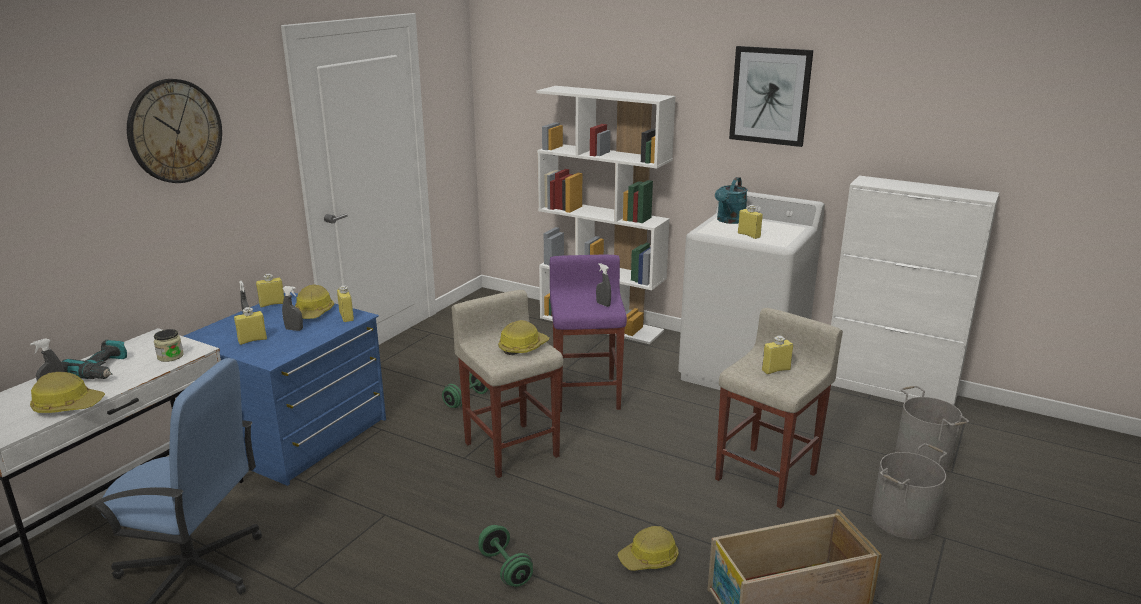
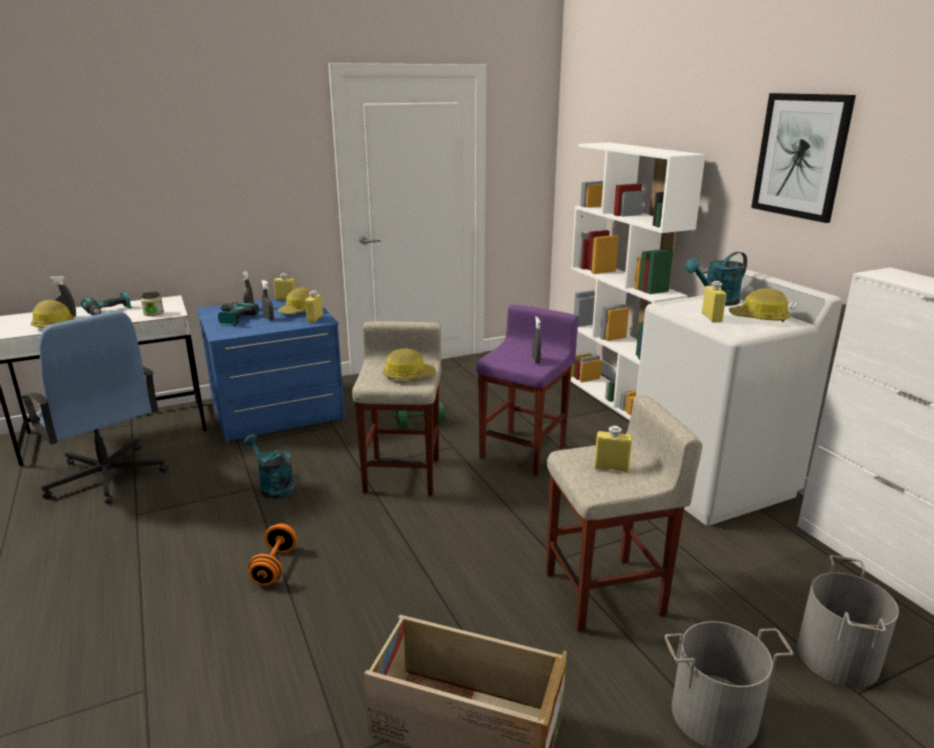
camera: 35 degrees right, 0 degrees up
(175, 131) = (212, 141): wall clock -> none
(252, 340) = (233, 319): yellow bottle -> power drill
(403, 505) = (273, 486): none -> turquoise watering can
(505, 568) = (274, 567): green dumbbell -> orange dumbbell
(649, 559) = (390, 617): hard hat -> hard hat (759, 319)

